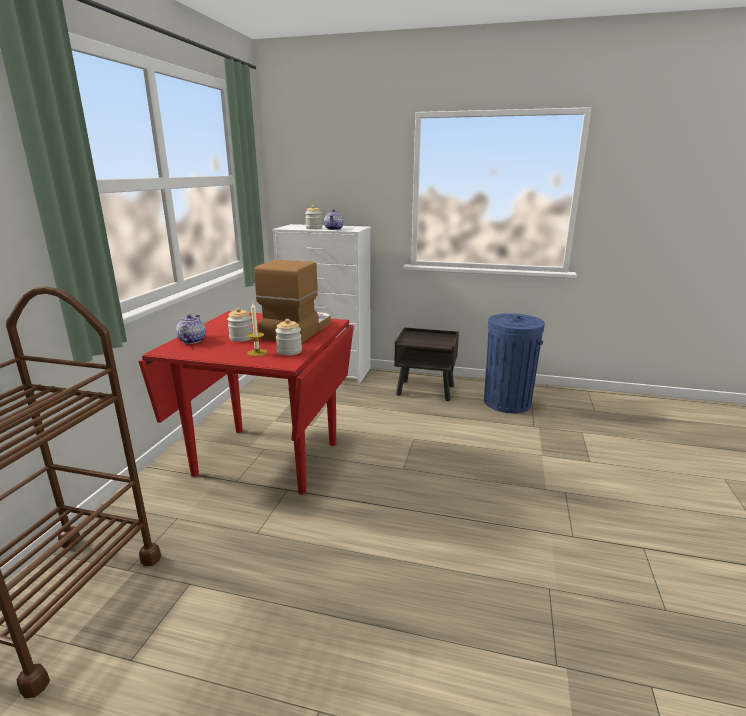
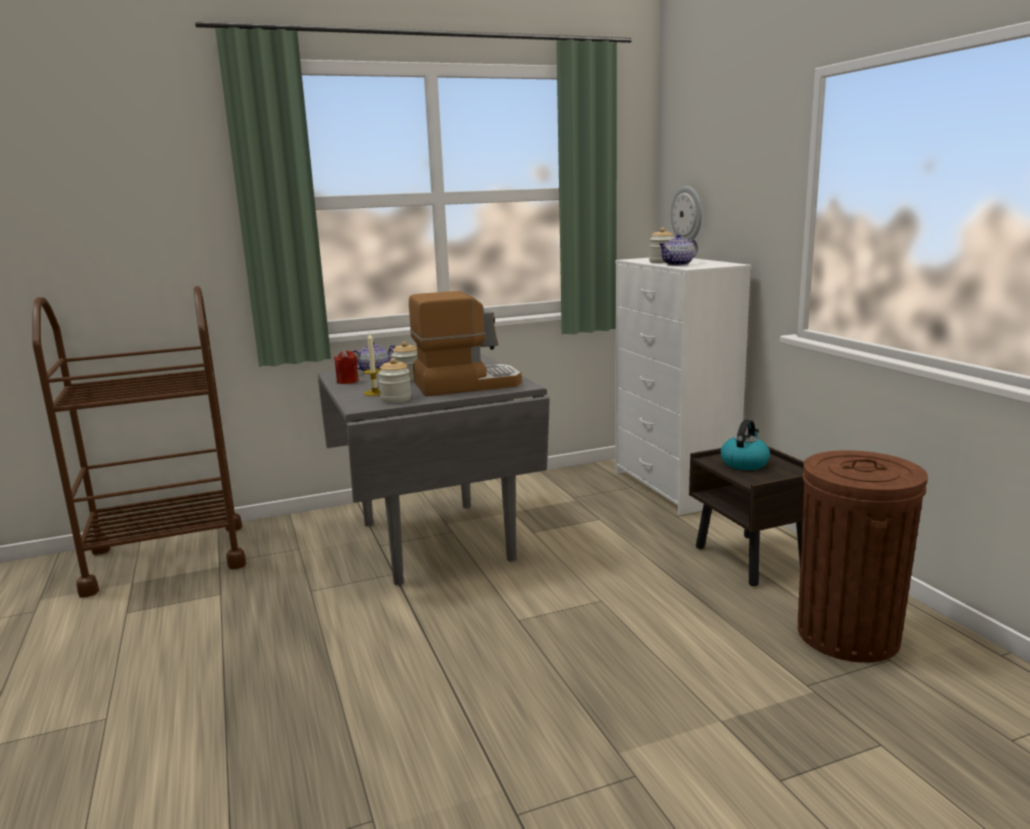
camera: 55 degrees right, 5 degrees down
(201, 352) = (347, 381): none -> red candle
(267, 459) = (434, 541): red dining table -> grey dining table
(302, 196) = (687, 214): none -> wall clock
(421, 339) = (744, 463): none -> kettle
(507, 402) = (847, 634): blue trash can -> brown trash can

